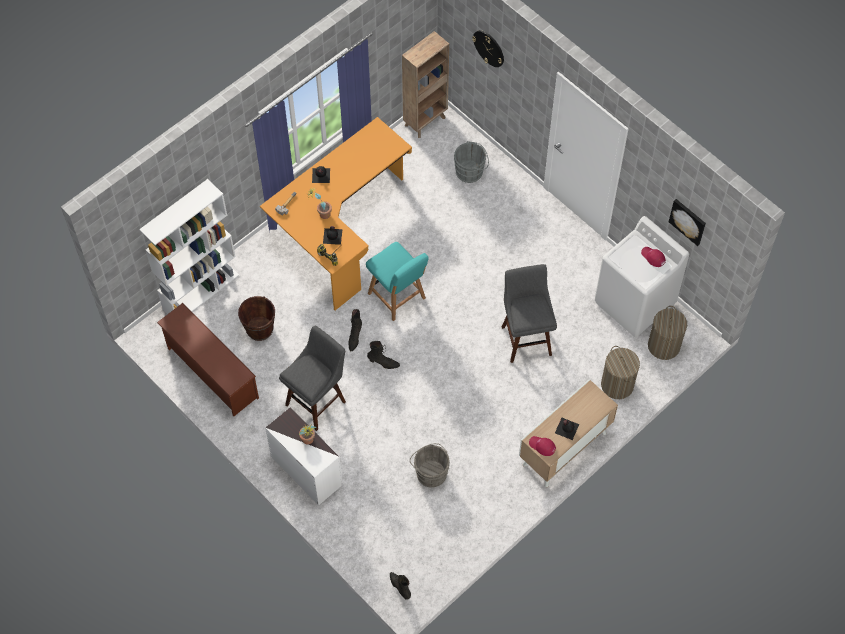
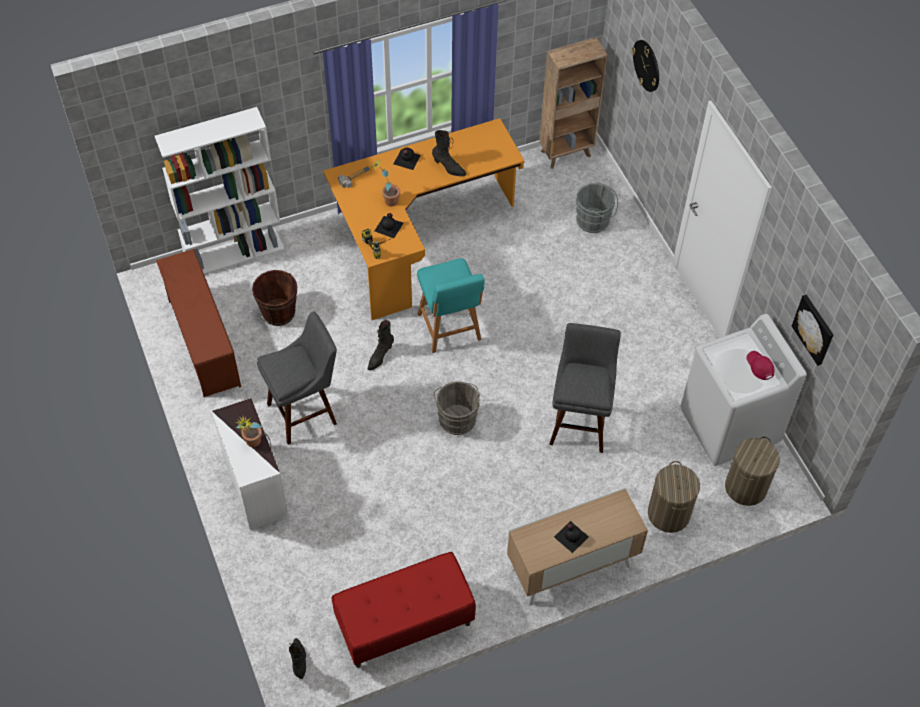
camera: 20 degrees right, 5 degrees down
(383, 363) = (400, 395): black boot -> black boot (448, 168)
(430, 472) = (397, 538): grey bucket -> grey bucket (457, 417)
(463, 533) = (404, 623): none -> red bench
(542, 446) = (531, 547): red cap -> none

